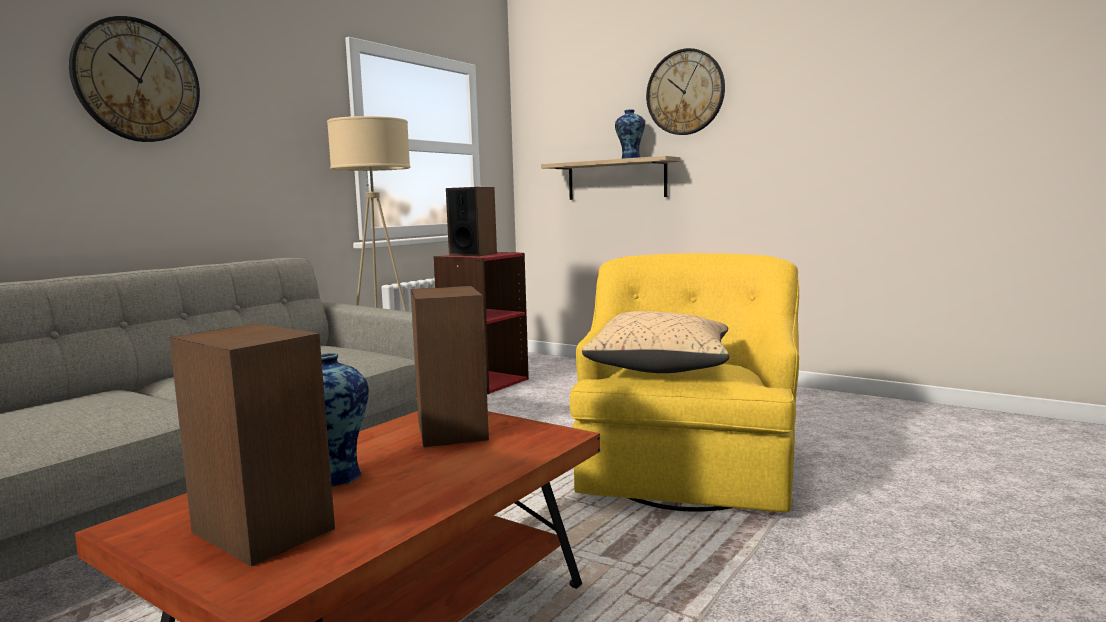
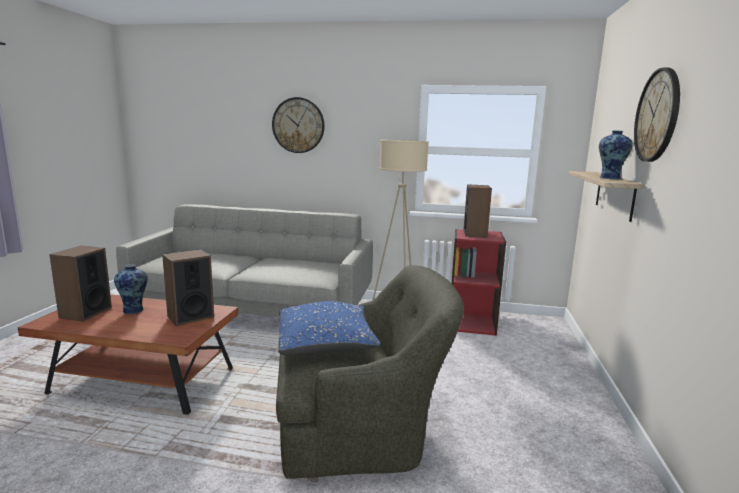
camera: 65 degrees right, 5 degrees up
(660, 366) = (325, 344): beige pillow -> blue pillow
(688, 467) = (363, 428): yellow armchair -> green armchair

